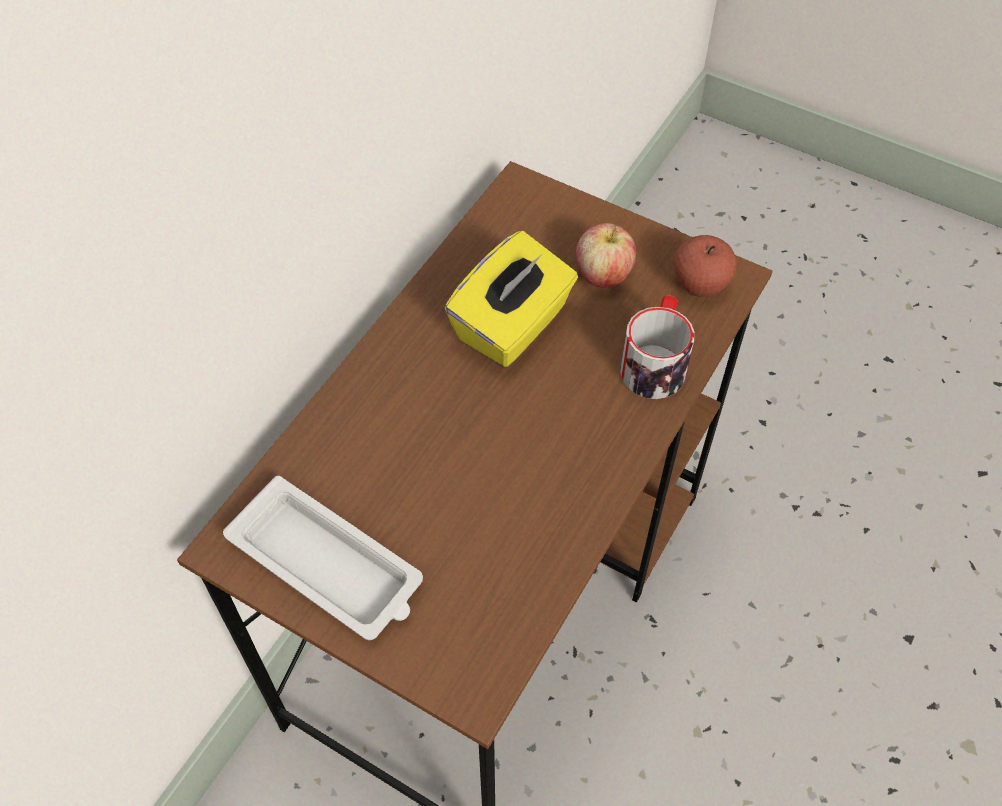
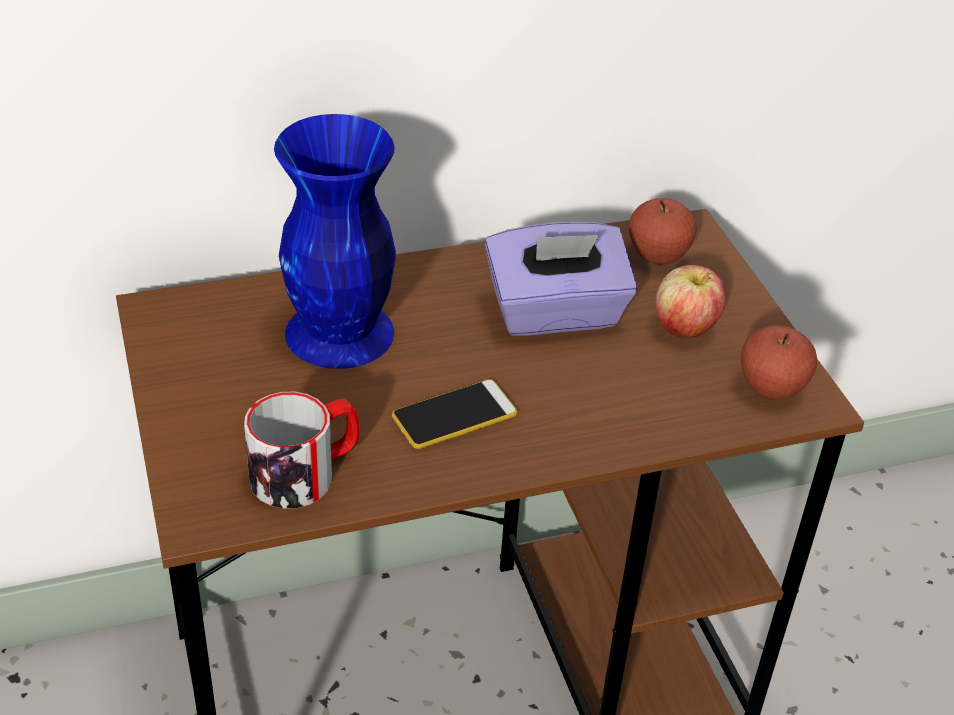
camera: 40 degrees right, 15 degrees down
(328, 566) = (206, 367): white tray -> none
(388, 459) = (338, 333): none -> blue vase
(513, 325) = (556, 314): yellow tissue box -> purple tissue box
(524, 225) = (658, 256): none -> apple
(541, 463) = (454, 415): none -> phone
(655, 362) = (651, 414): mug -> mug (306, 472)

